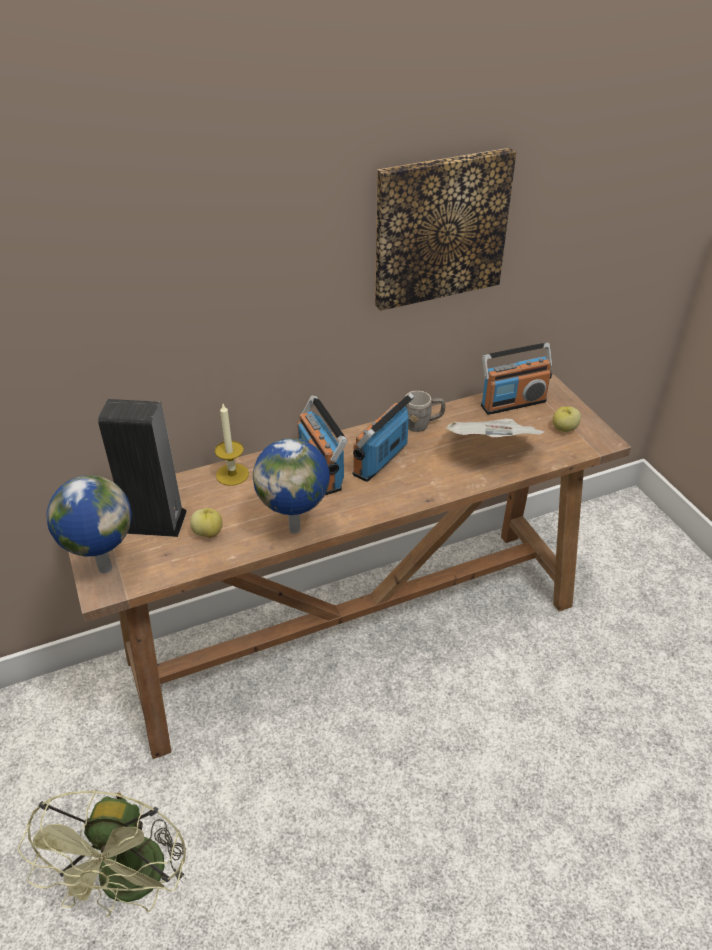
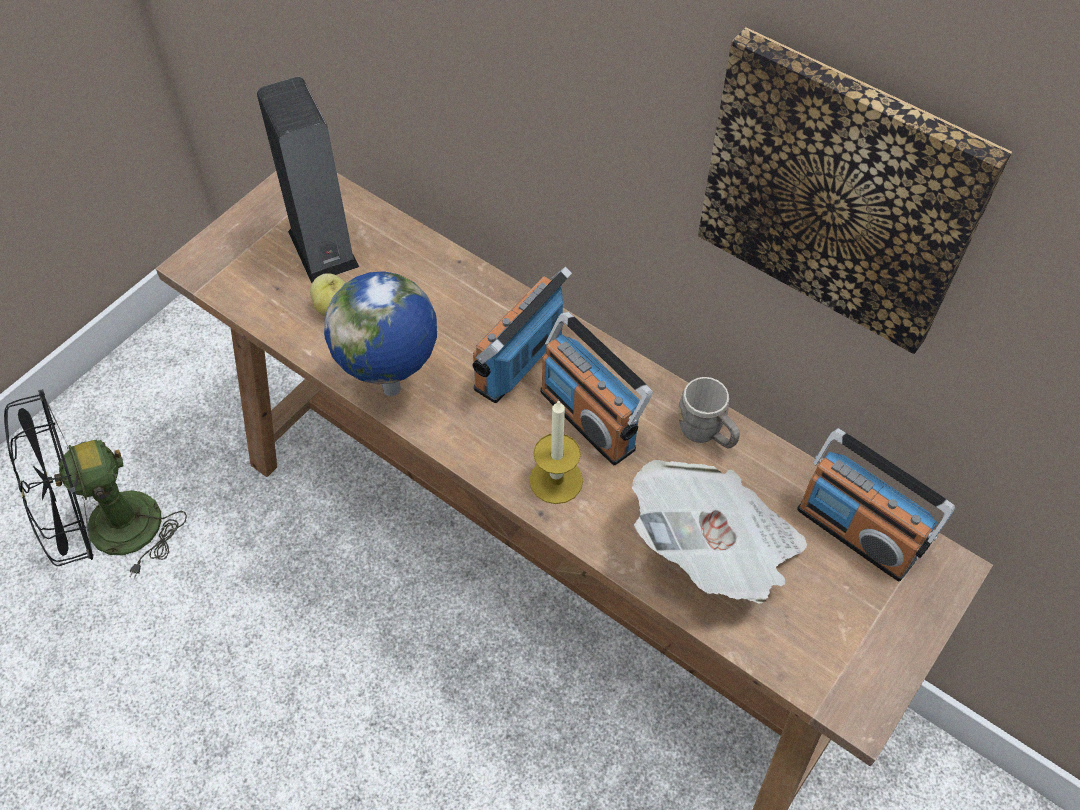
camera: 60 degrees right, 15 degrees up
(104, 568) = (227, 247): globe -> none
(131, 886) = (108, 534): green fan -> black fan
(232, 474) = (450, 275): candle -> candle (556, 480)
(381, 460) = (588, 419): radio -> radio turned 135 degrees counterclockwise
(564, 429) = (844, 636): apple -> none

